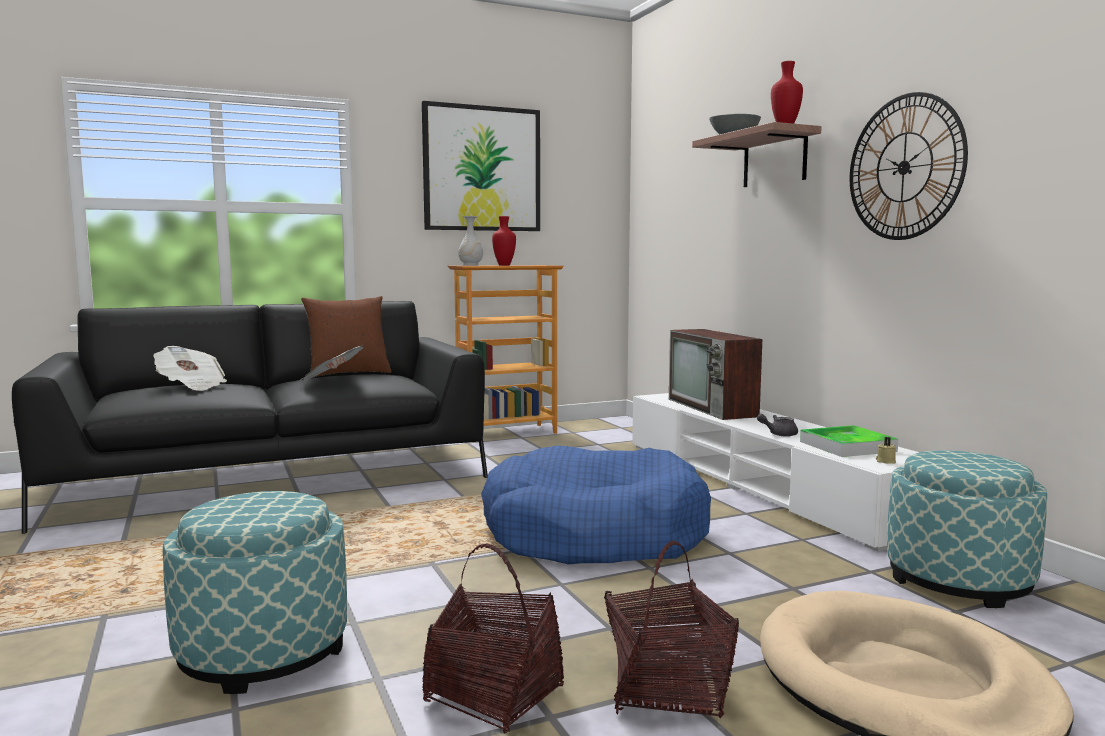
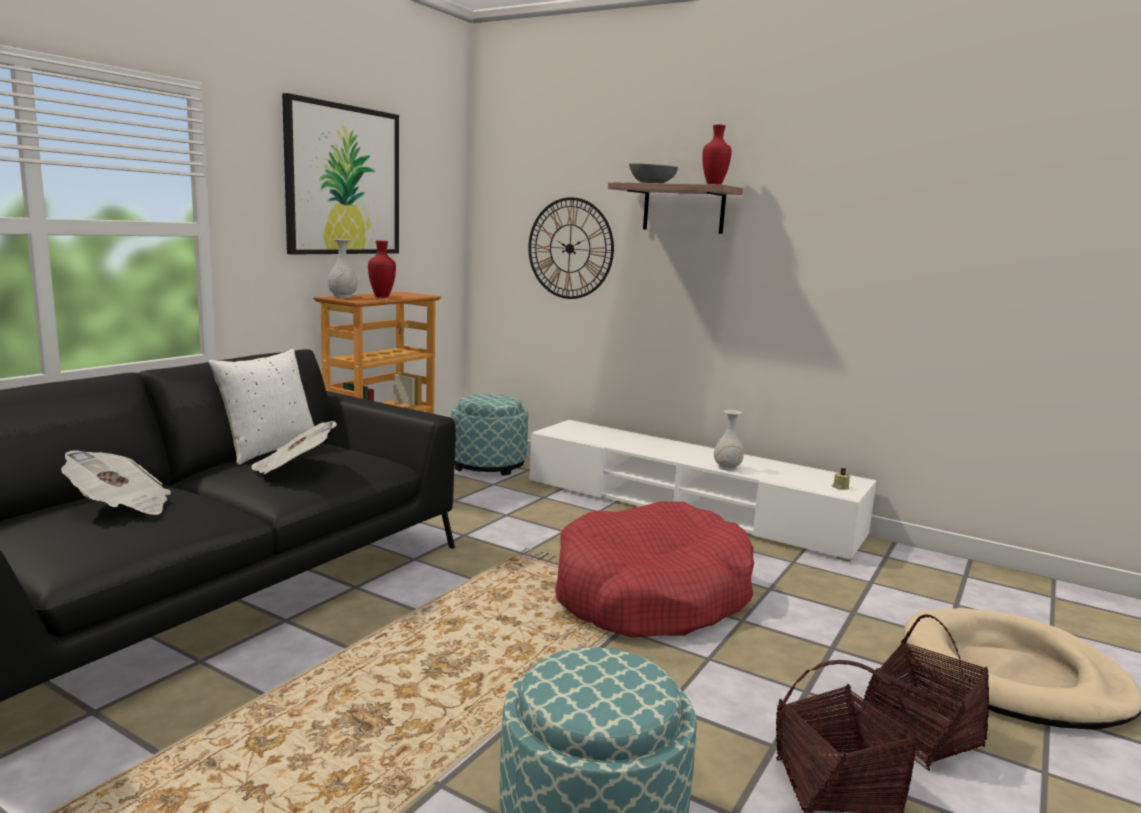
camera: 35 degrees left, 5 degrees up
(348, 373) = (269, 450): brown pillow -> white pillow
(594, 534) = (650, 595): blue dog bed -> red dog bed
(713, 408) = (625, 441): television -> none
(778, 434) = (727, 468): grey teapot -> white vase
(847, 446) = (792, 474): tray -> none
(904, 167) = (833, 240): wall clock -> wall clock (570, 248)
(958, 579) = (921, 575): ottoman -> ottoman (488, 465)

